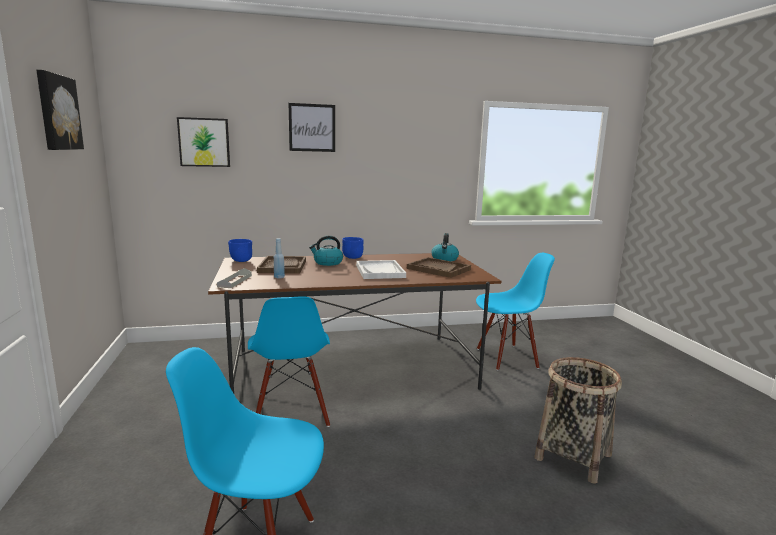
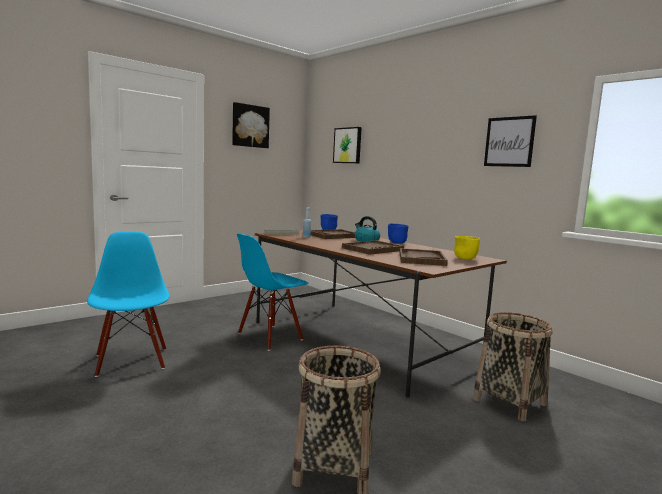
camera: 60 degrees right, 5 degrees down
(312, 127) = (412, 128): picture -> picture (509, 142)
(380, 271) = (372, 249): white tray -> brown tray
(444, 259) = (465, 259): kettle -> yellow bowl
(507, 357) = (509, 402): blue chair -> basket

